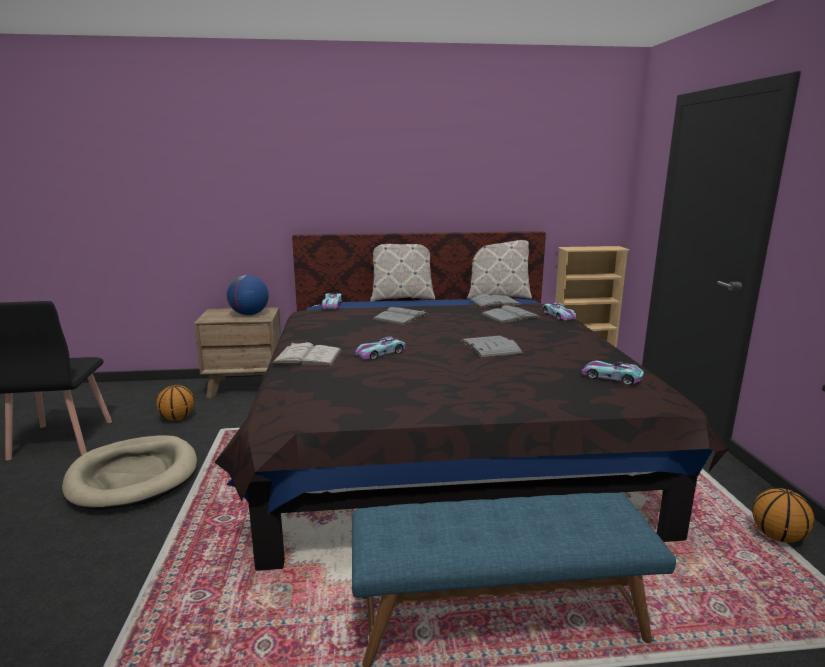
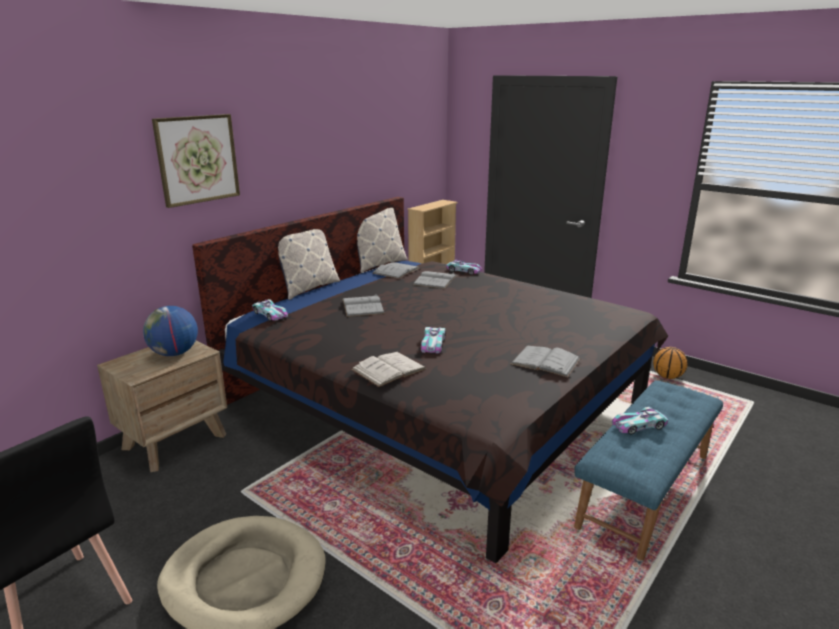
camera: 45 degrees left, 5 degrees up
(177, 418) = (164, 508): basketball -> none
(307, 165) = (197, 159): none -> picture
(490, 347) = (485, 311): grey book -> grey book (545, 361)
(611, 377) = (589, 309): toy car -> toy car (638, 425)

